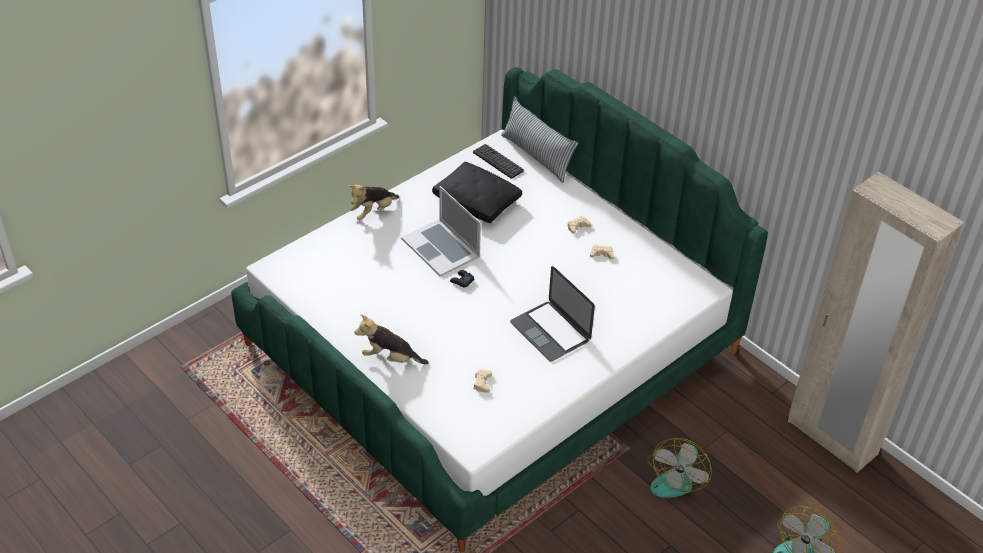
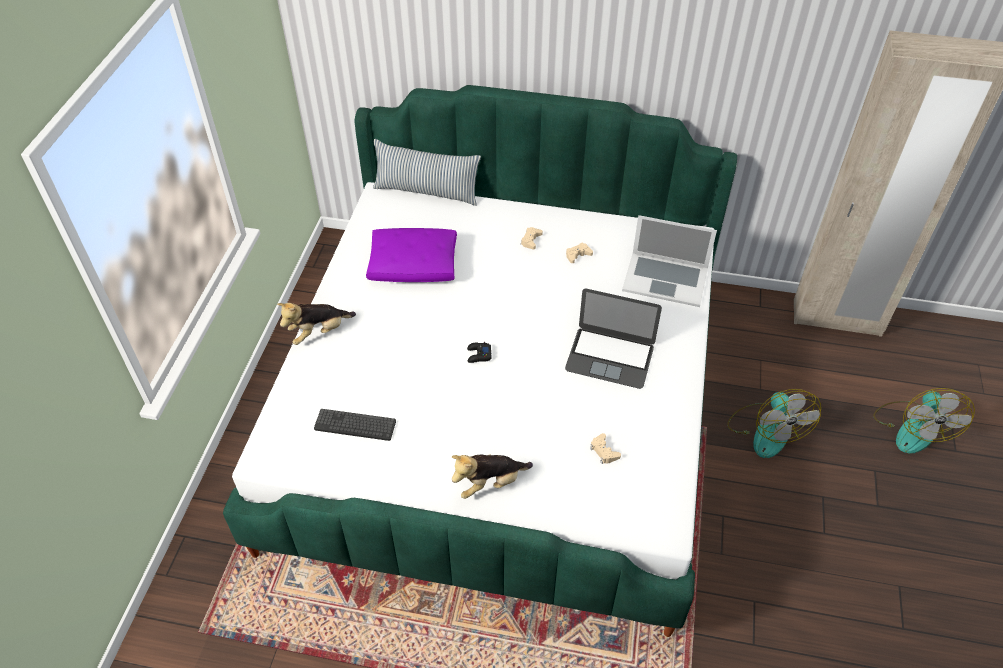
camera: 35 degrees left, 5 degrees up
(373, 212) = (319, 332): plush toy -> plush toy turned 45 degrees clockwise
(441, 247) = (424, 332): laptop -> laptop (665, 279)
(477, 201) = (414, 265): black pillow -> purple pillow
(498, 161) = (395, 215): keyboard -> keyboard (355, 425)

